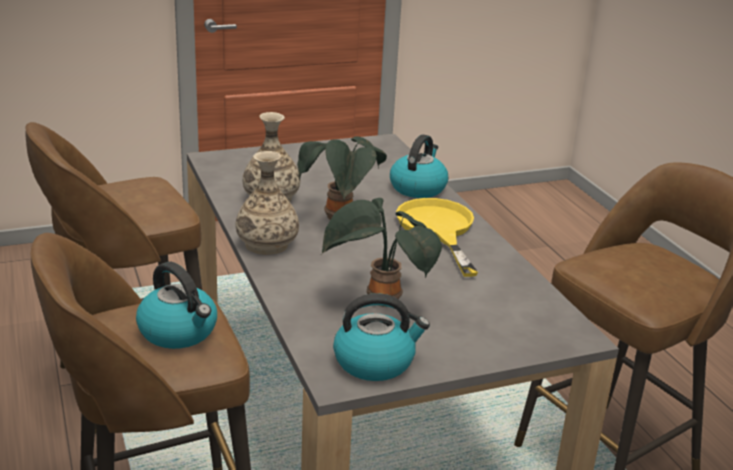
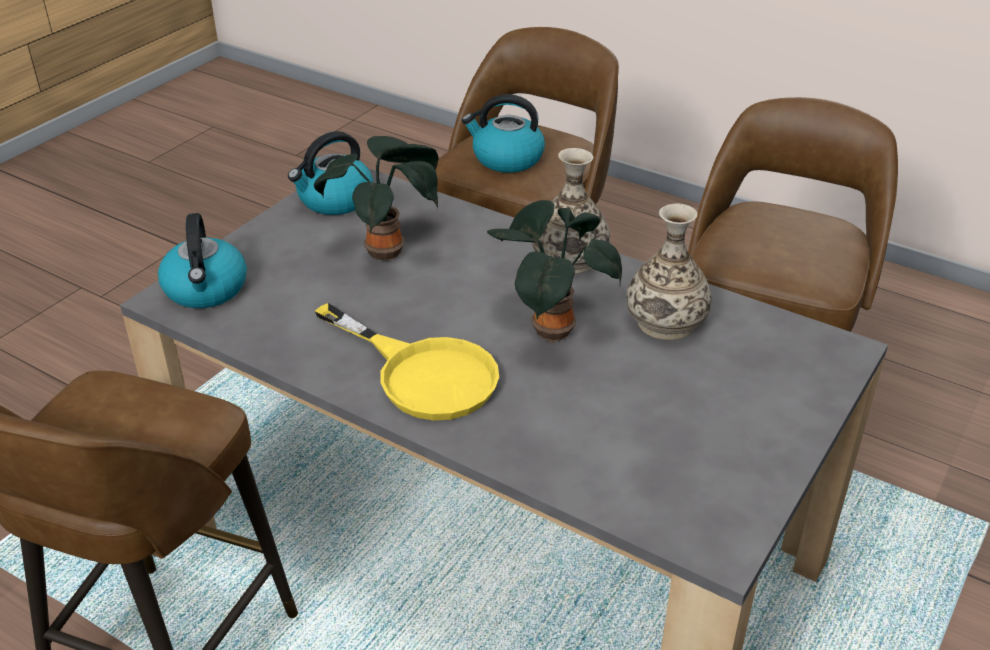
camera: 145 degrees right, 10 degrees up
(418, 187) = (530, 445): kettle -> kettle (206, 290)

